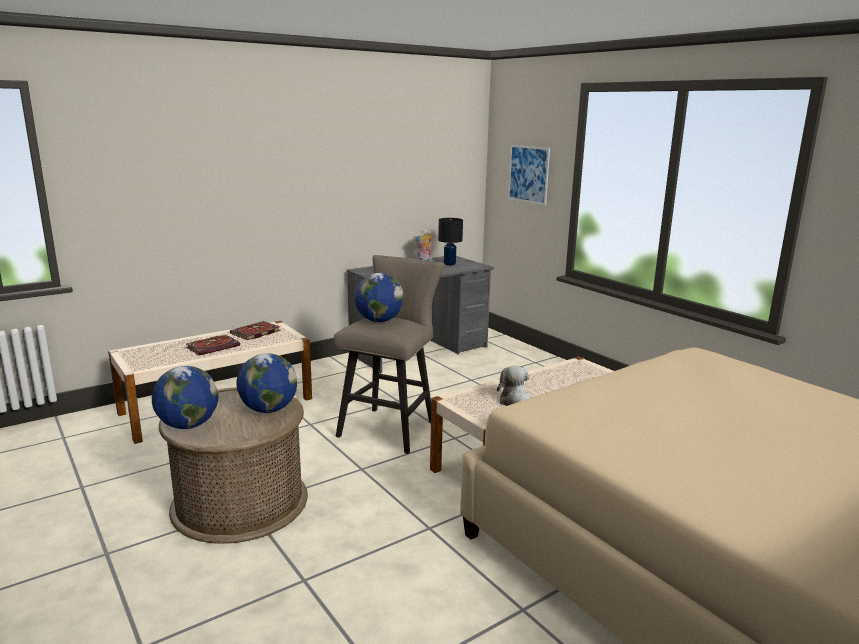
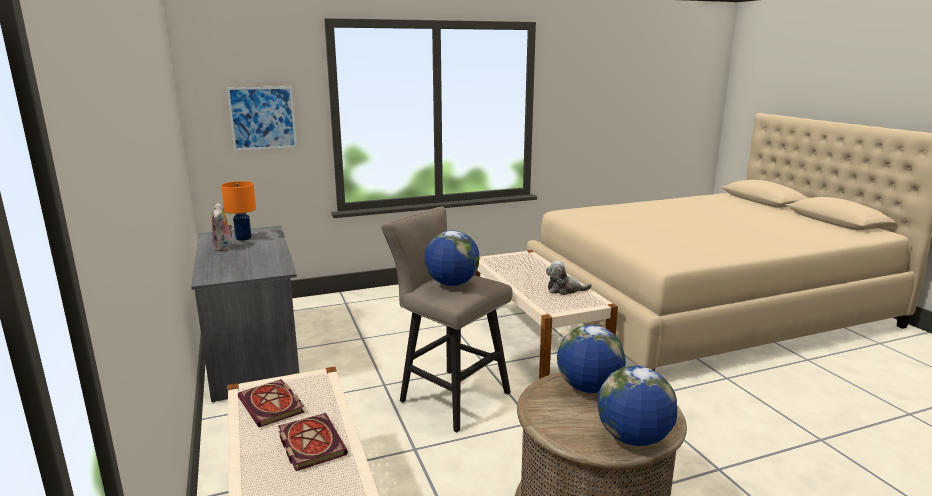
camera: 75 degrees left, 0 degrees up
(449, 264) = (242, 238): black table lamp -> orange table lamp

